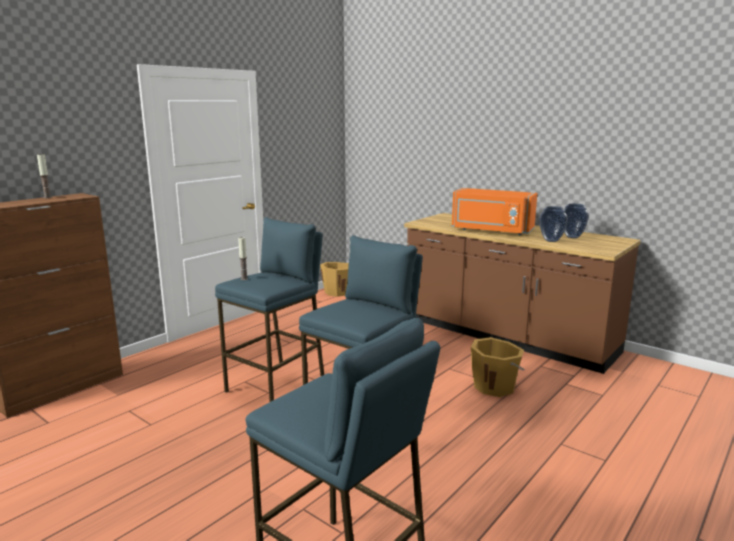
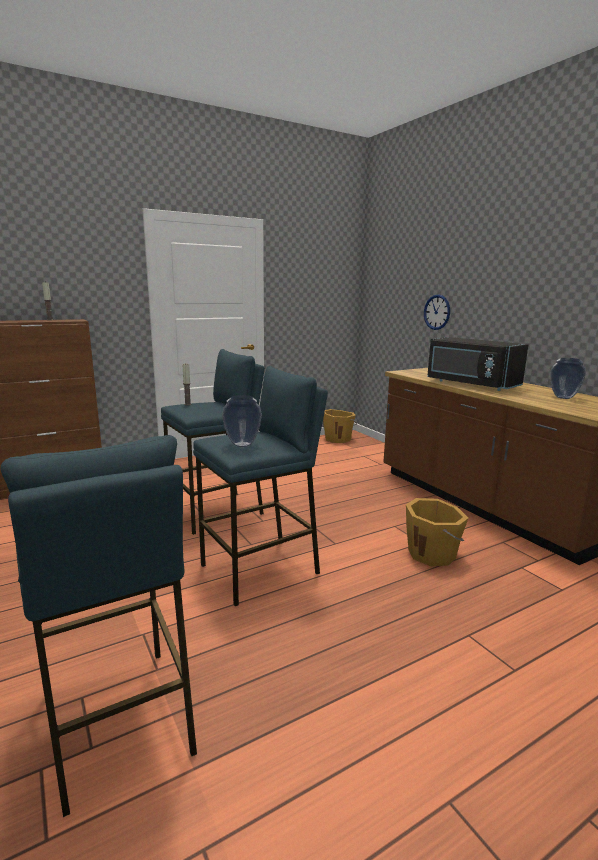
camera: 20 degrees right, 0 degrees up
(435, 161) = (437, 312): none -> wall clock
(491, 230) = (470, 384): orange microwave -> black microwave
(551, 240) = (530, 398): vase -> vase (241, 444)

